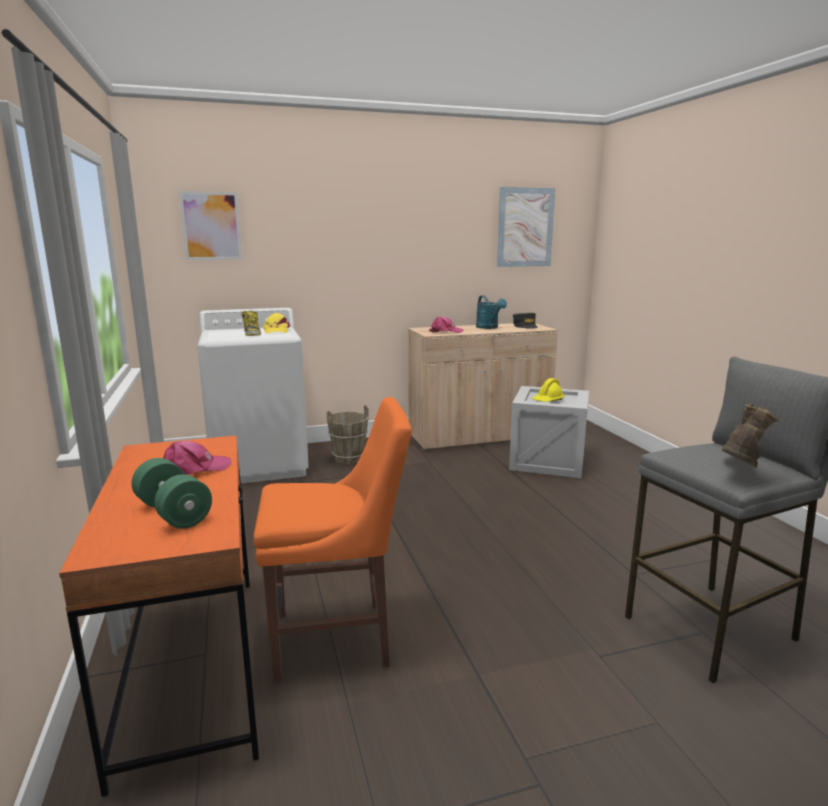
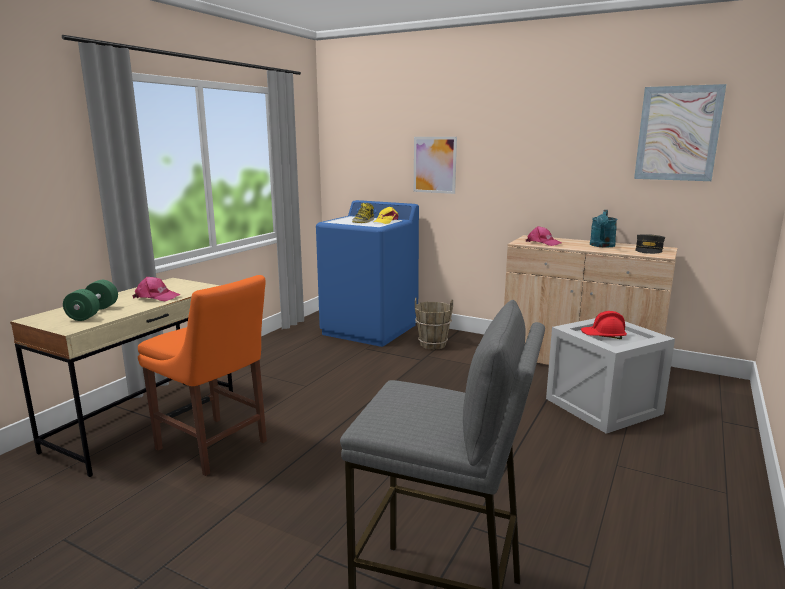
camera: 45 degrees right, 0 degrees up
(193, 666) = (145, 423): orange desk -> beige desk
(211, 226) = (369, 134): picture -> picture (434, 165)
(260, 464) = (370, 329): white washing machine -> blue washing machine
(548, 400) = (603, 336): yellow hard hat -> red hard hat
(739, 470) = (399, 419): brown boot -> none

